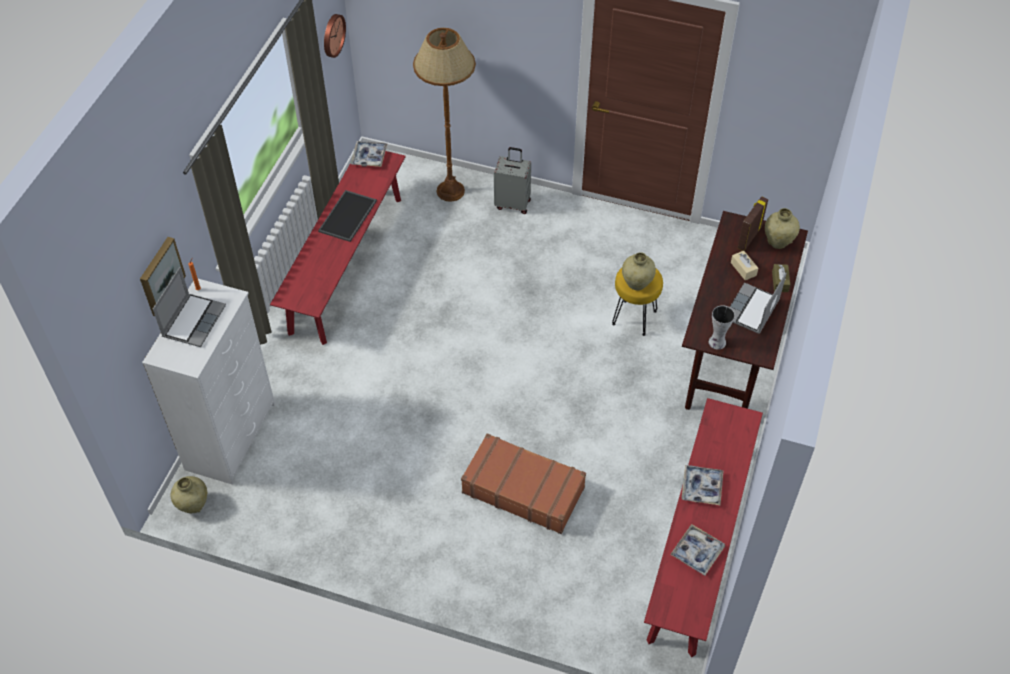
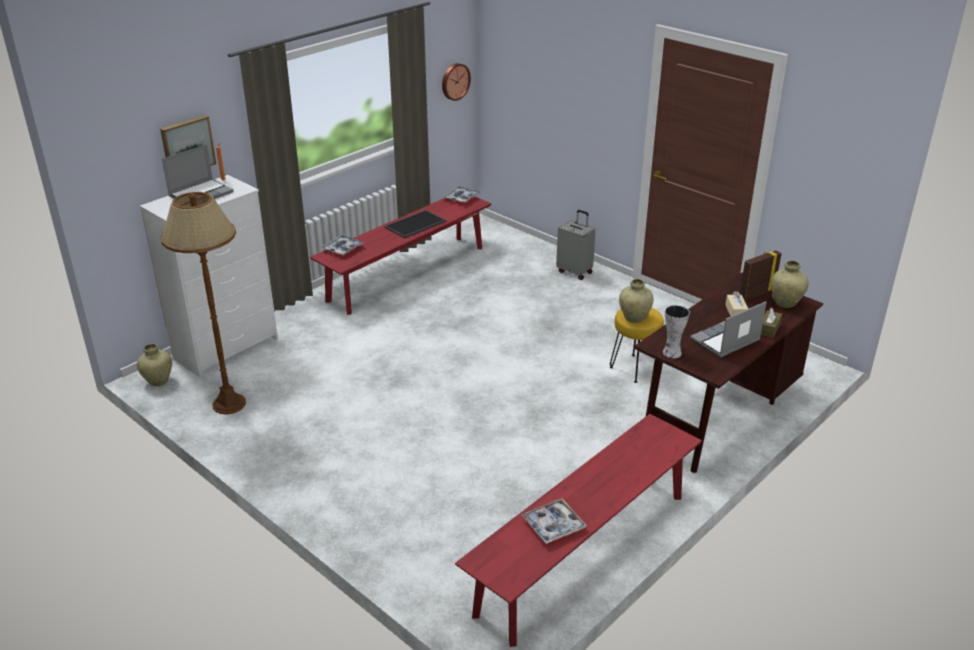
camera: 25 degrees right, 20 degrees down
(450, 191) = (527, 253): brown floor lamp -> brown floor lamp (229, 404)
(523, 489) = (439, 456): brown suitcase -> none
(701, 487) = (595, 477): tray -> tray (343, 249)

